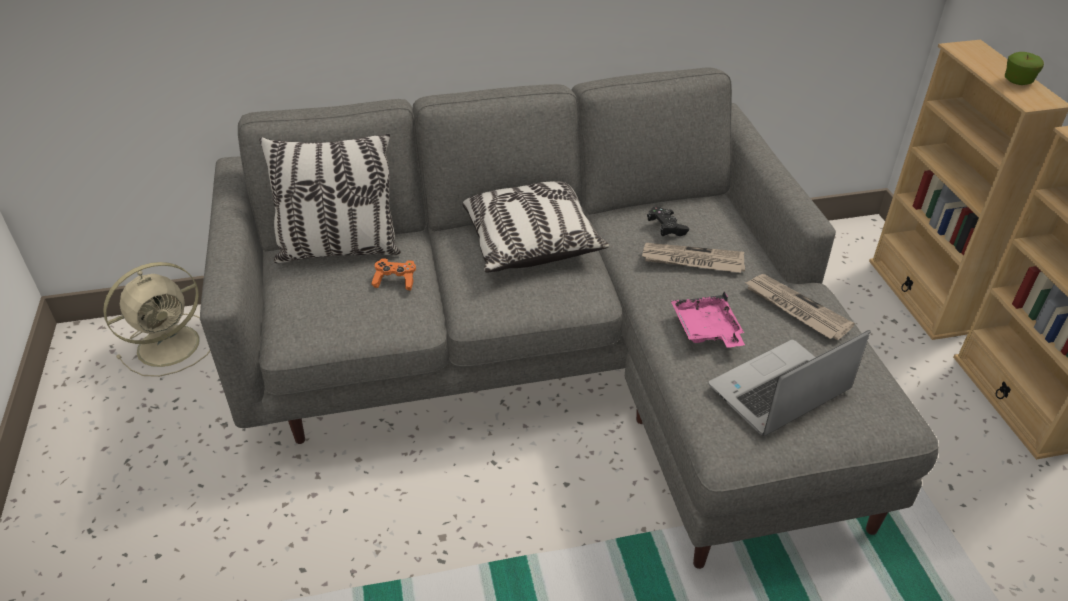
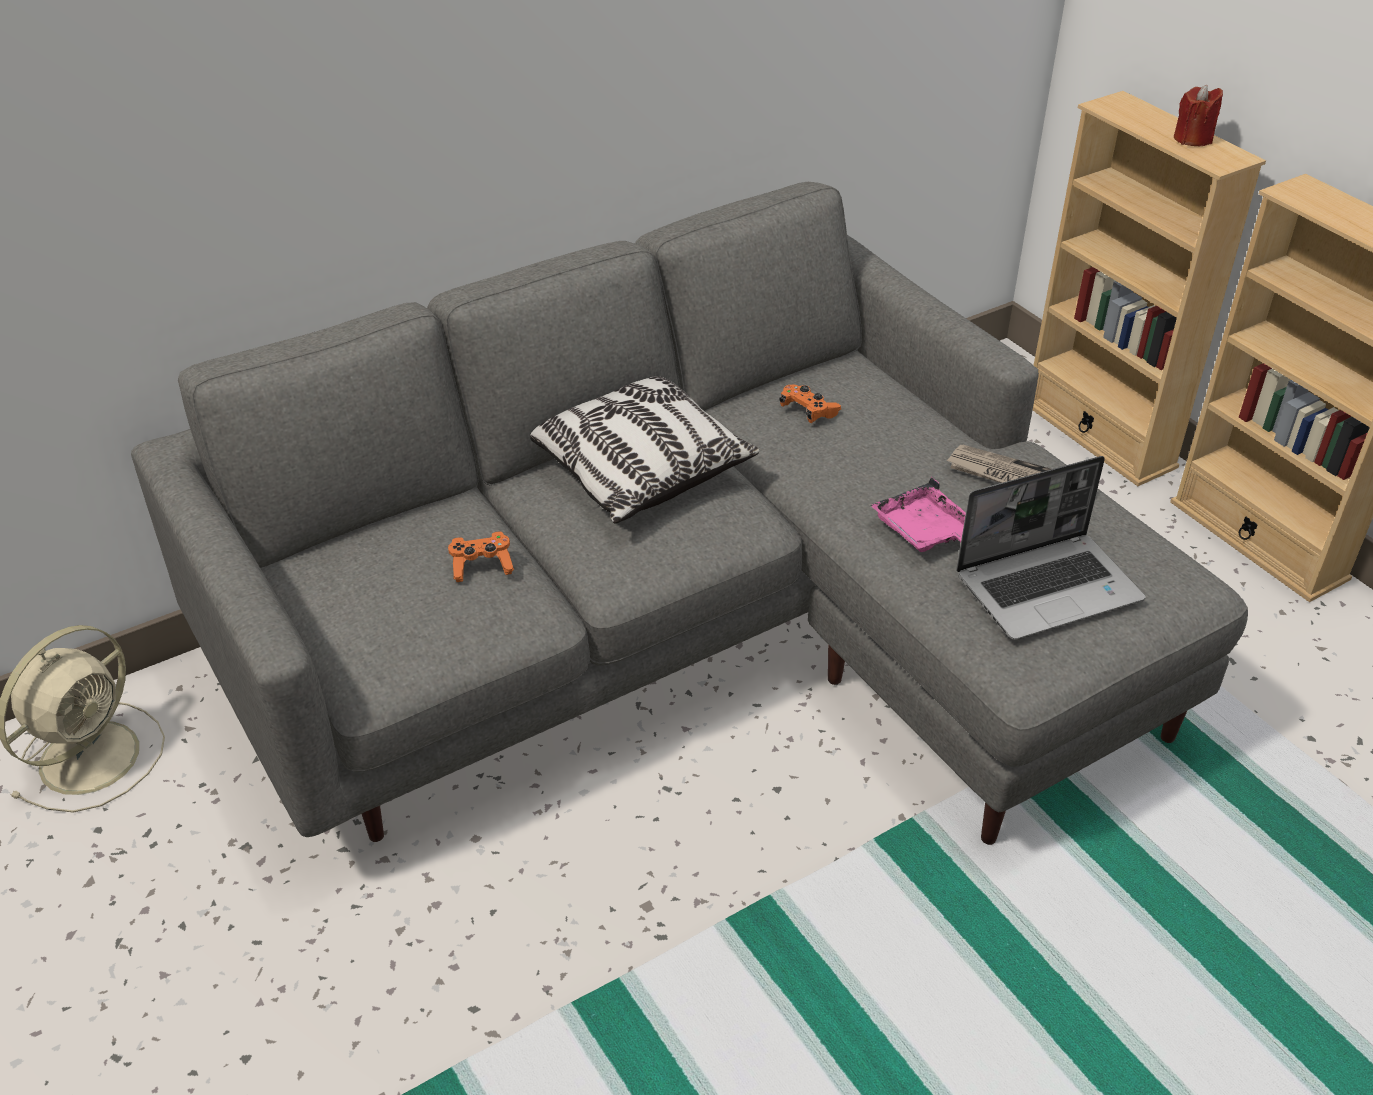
camera: 20 degrees left, 0 degrees up
(339, 250) = (370, 542): pillow -> none
(666, 228) = (808, 411): black game controller -> orange game controller
(692, 261) = (863, 447): newspaper -> none
(779, 391) = (1049, 587): laptop -> laptop turned 150 degrees counterclockwise
(1017, 81) = (1192, 139): apple -> red candle

